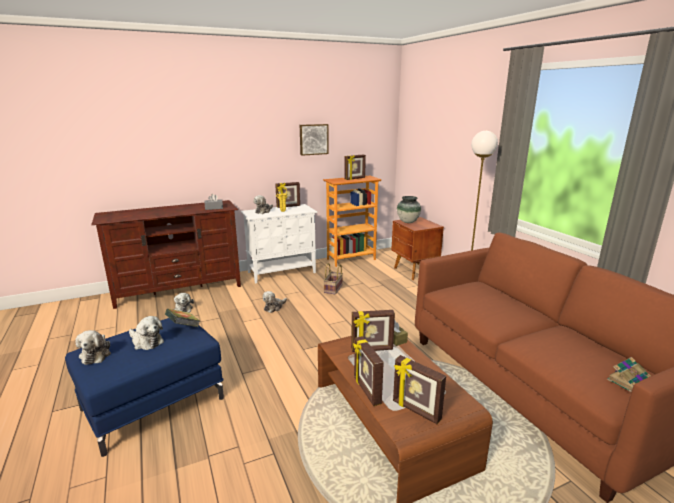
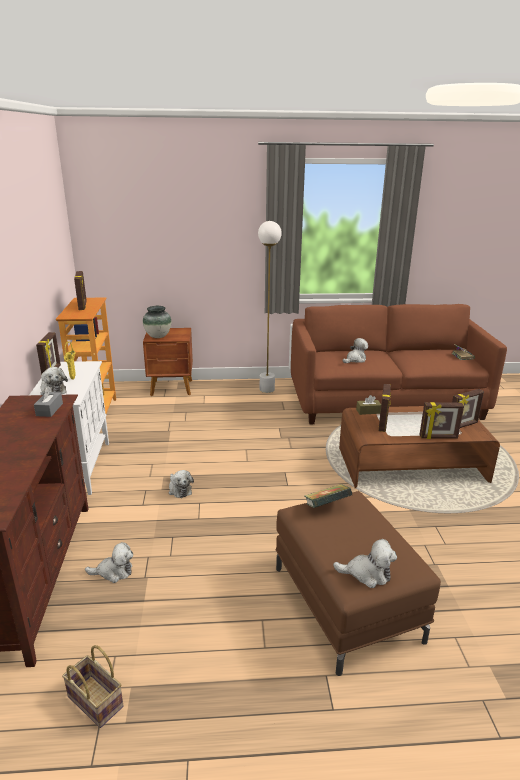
camera: 70 degrees left, 5 degrees up
(146, 342) = (353, 533): plush toy -> plush toy (355, 359)
(153, 403) = (345, 603): blue ottoman -> brown ottoman
(313, 139) = (36, 264): picture -> none
(333, 289) = (168, 441): basket -> basket (97, 701)

